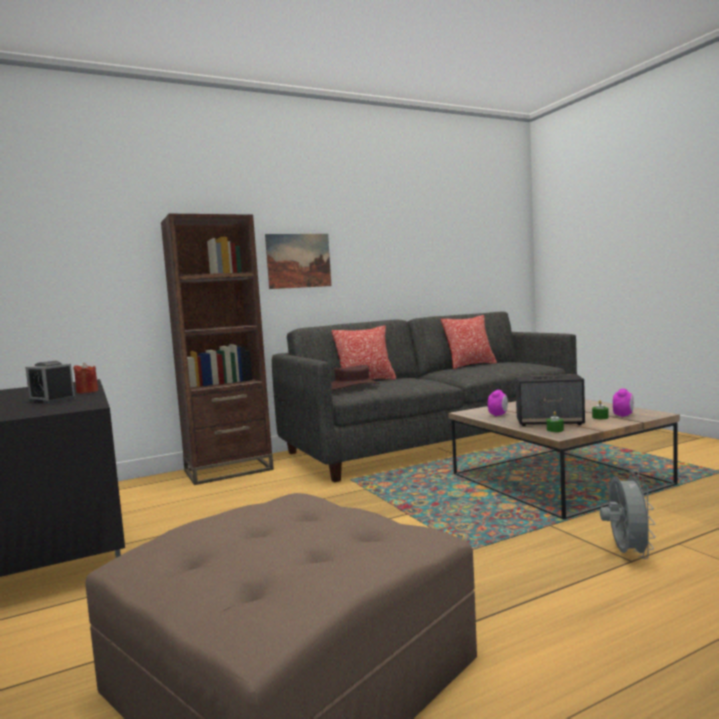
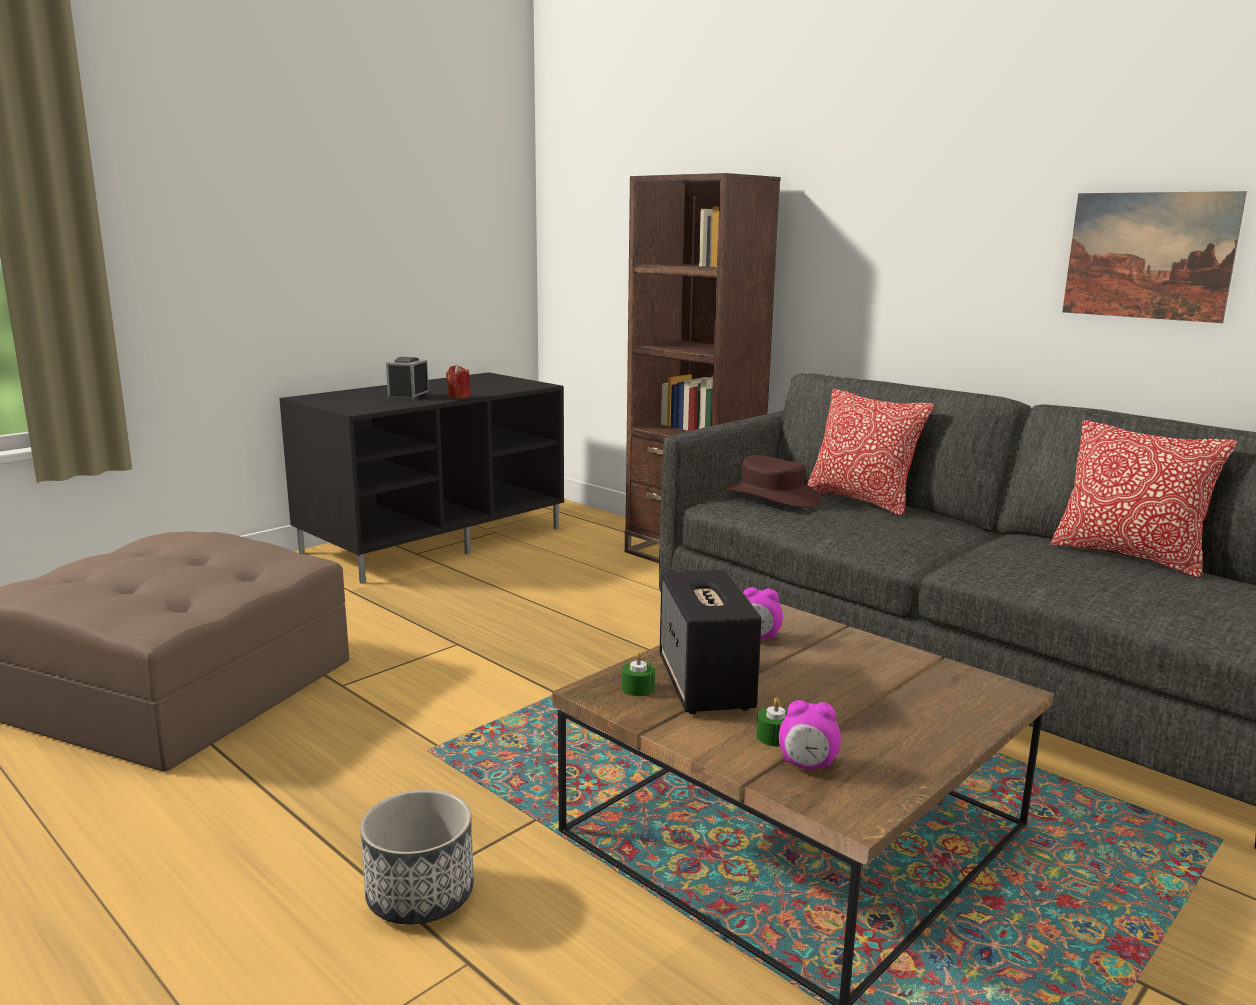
camera: 70 degrees right, 10 degrees up
(298, 260) = (877, 246): picture -> picture (1148, 255)
(627, 553) = (420, 894): grey fan -> planter

